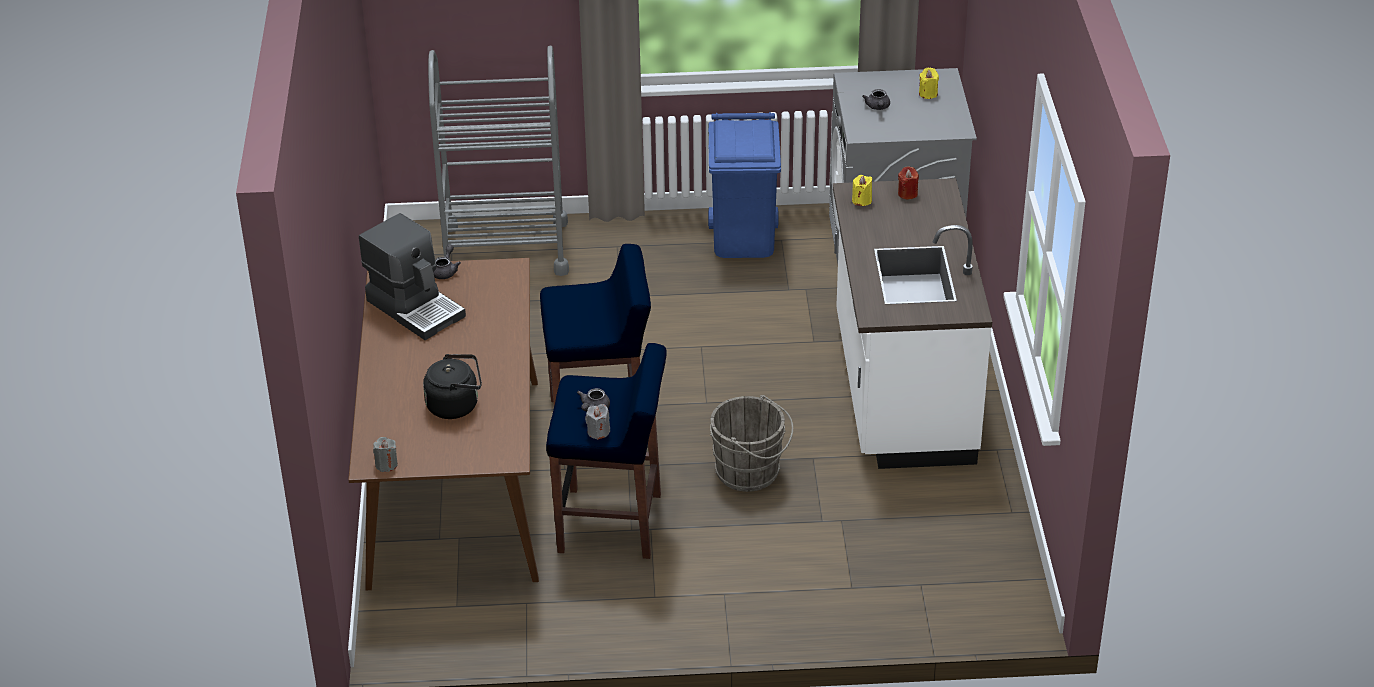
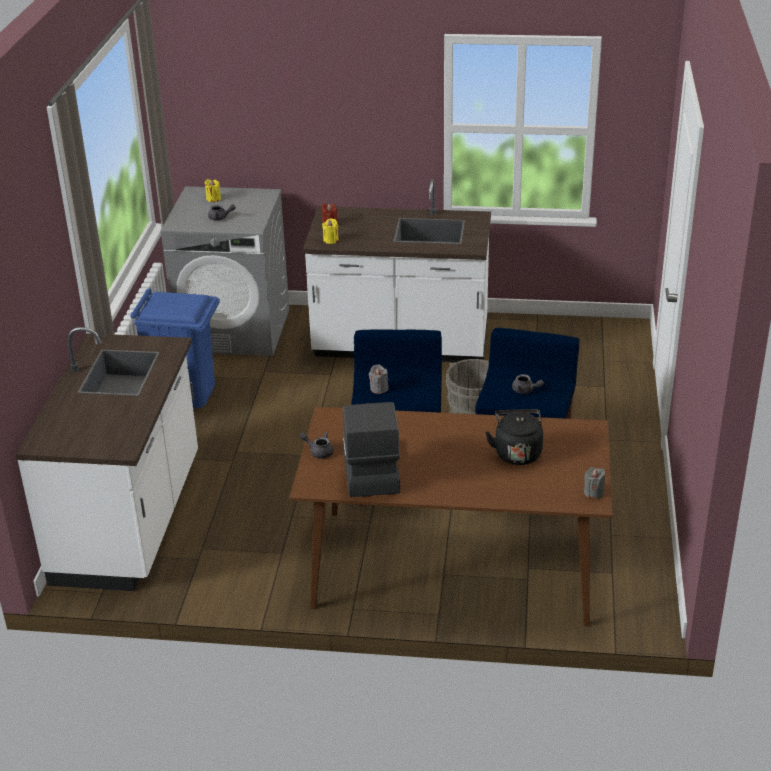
camera: 80 degrees left, 5 degrees down
(416, 307) = (369, 470): coffee machine -> coffee machine turned 60 degrees counterclockwise
(505, 249) = (130, 520): grey cart -> white counter
(598, 432) = (556, 389): grey candle -> grey candle (379, 389)

